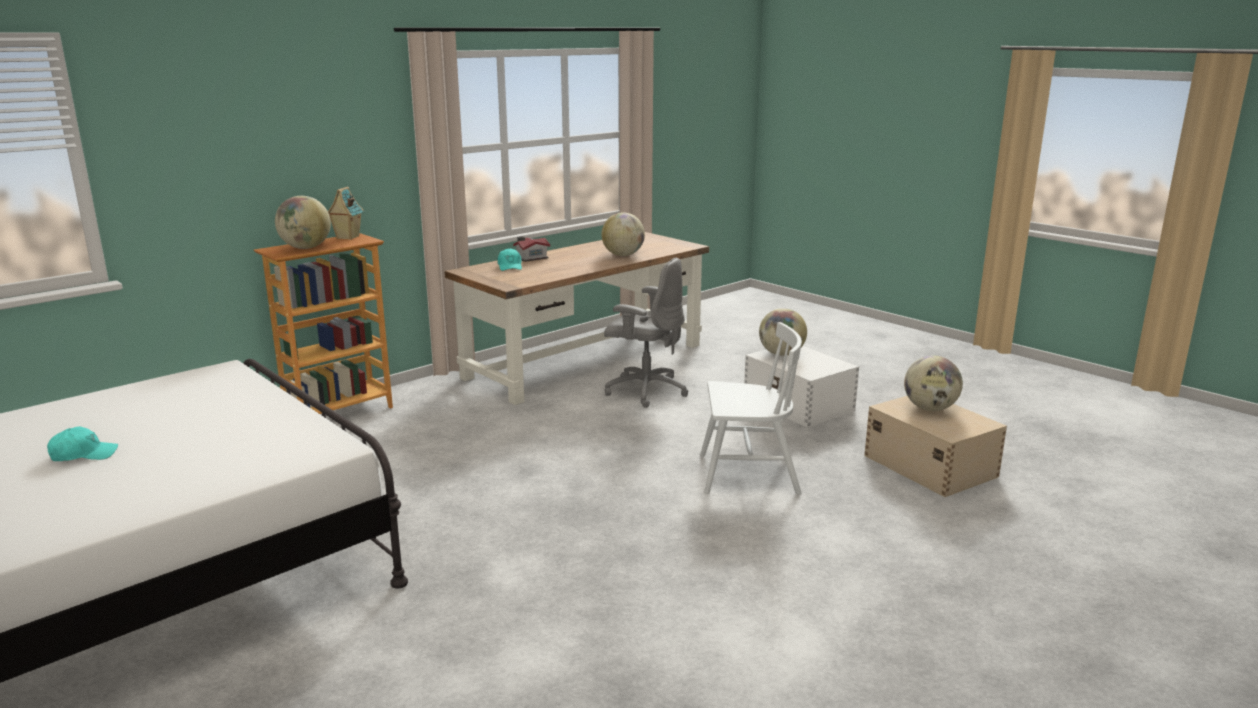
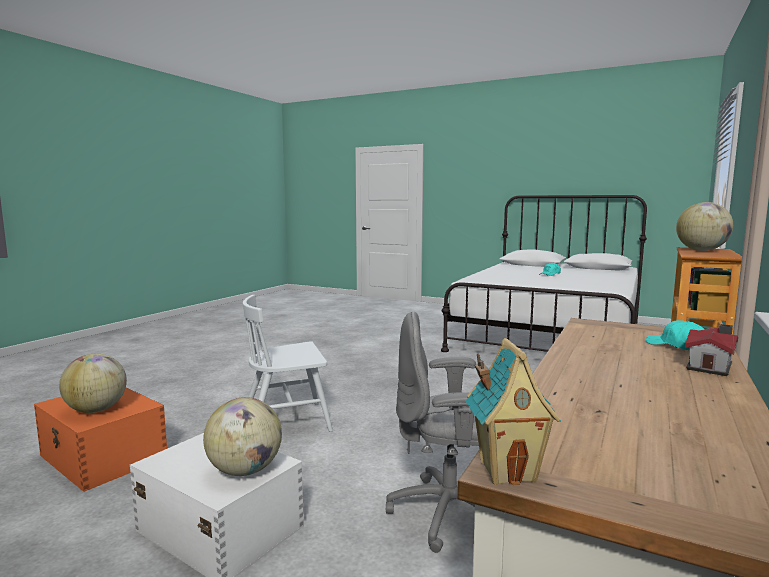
camera: 160 degrees right, 10 degrees down
(347, 237) = (725, 255): toy house -> toy house (508, 471)
(623, 255) = (589, 395): globe -> none
(929, 465) = (103, 457): beige storage box -> orange storage box

